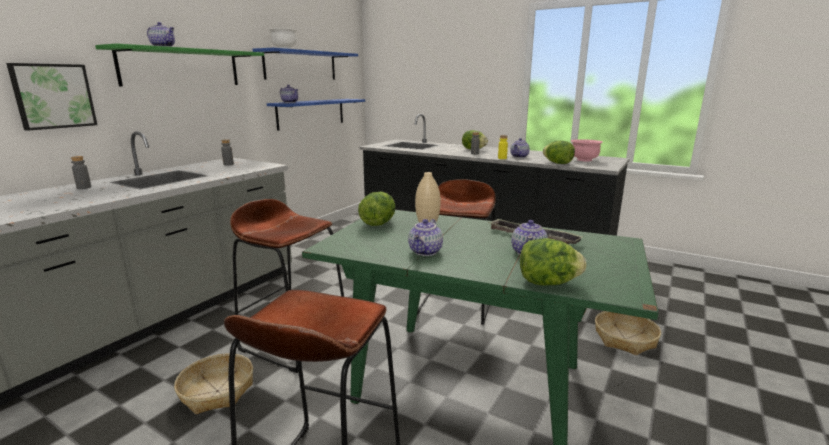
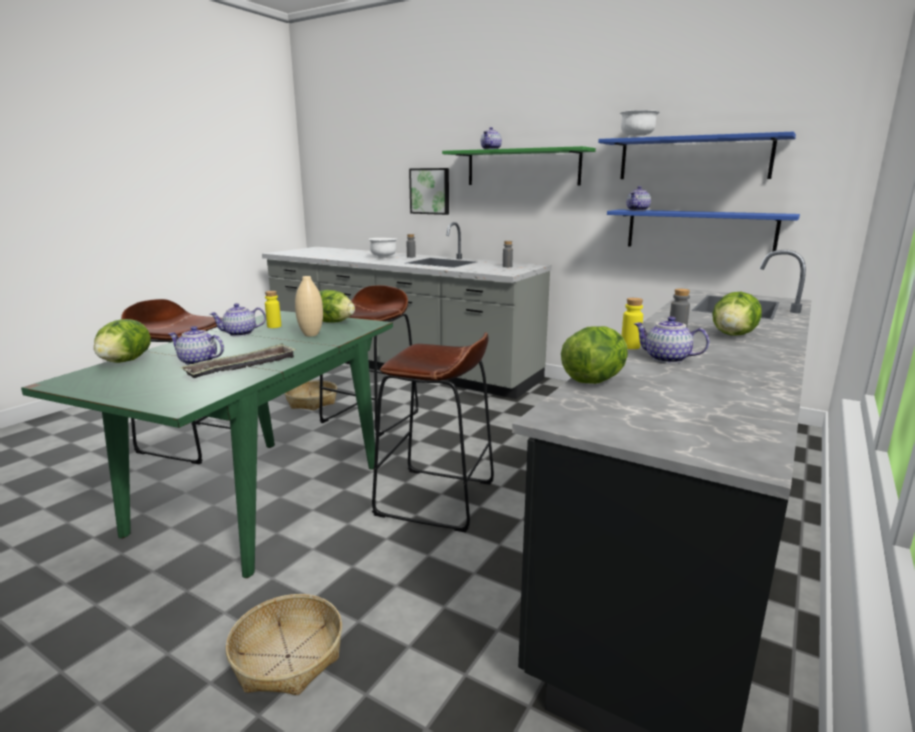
camera: 90 degrees right, 0 degrees up
(63, 197) = (383, 257): none -> white bowl
(393, 242) = (274, 326): none -> yellow bottle
(426, 252) = (240, 334): teapot -> teapot turned 45 degrees counterclockwise
(584, 160) = (668, 411): pink bowl -> none

